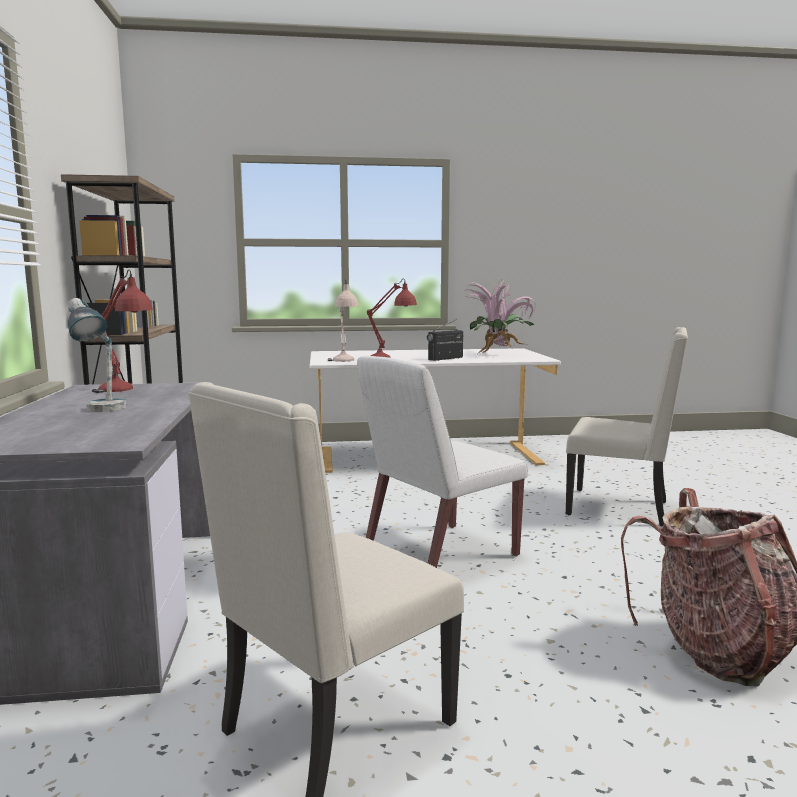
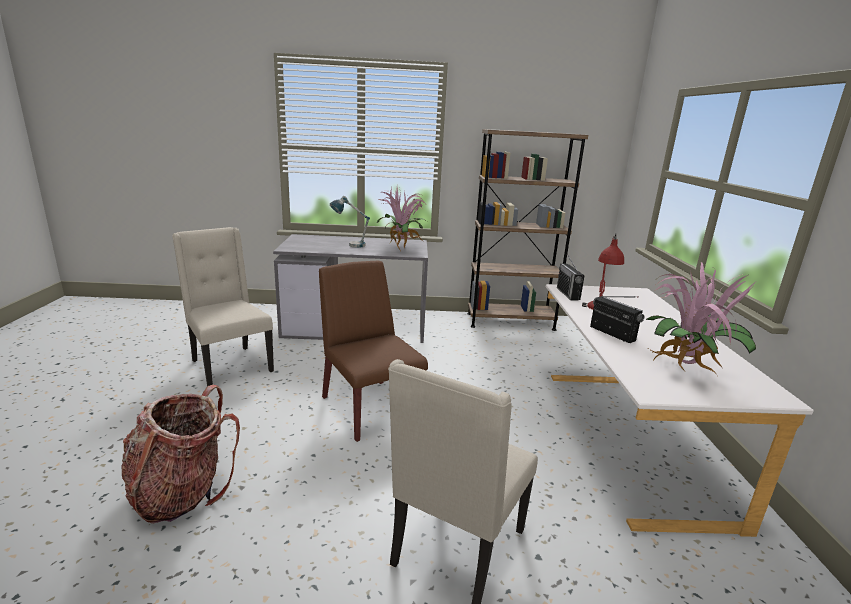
camera: 95 degrees right, 10 degrees up
(125, 391) = (402, 246): red table lamp -> potted plant
(344, 361) = (568, 294): beige table lamp -> radio
(439, 555) = (369, 408): white chair -> brown chair

